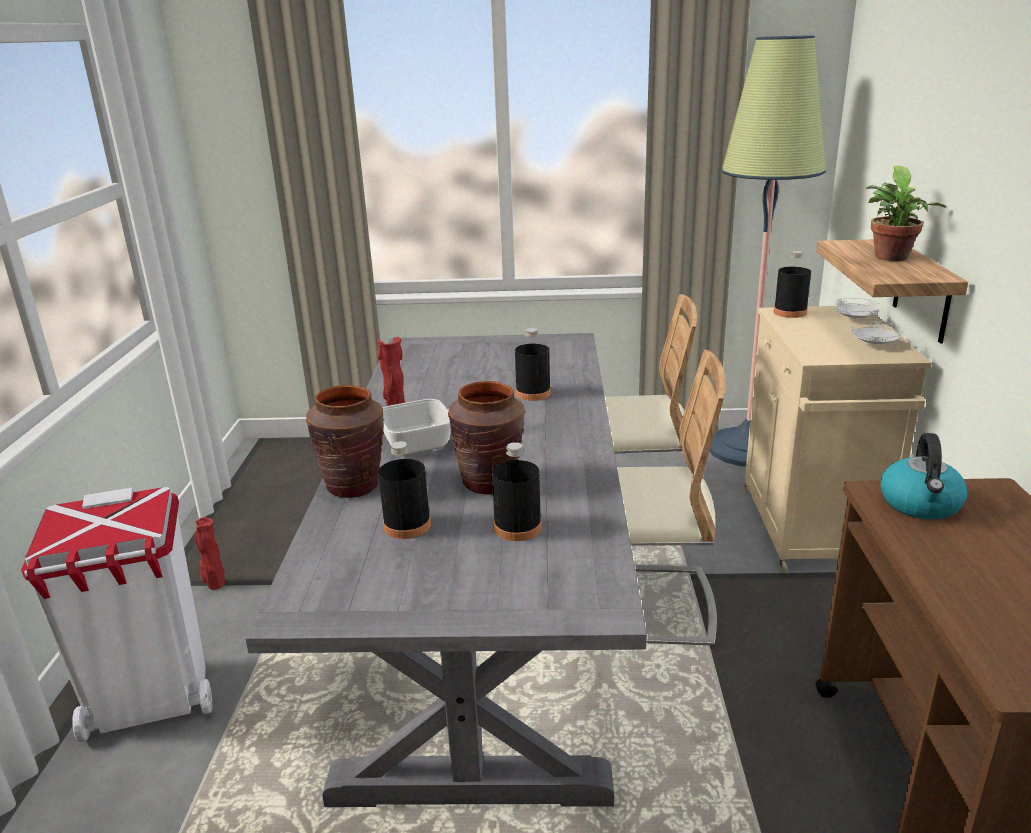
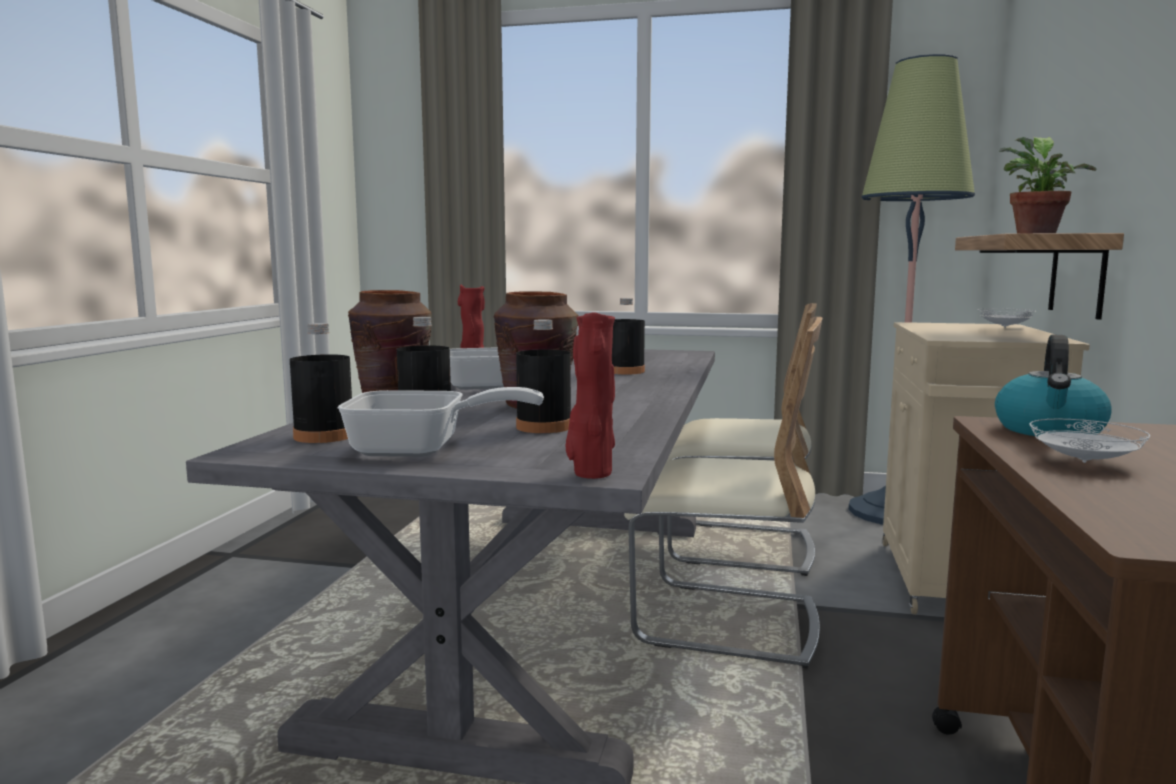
camera: 10 degrees right, 15 degrees down
(152, 700) = (160, 639): white trash can -> none
(215, 585) = (279, 560): red vase -> red vase (590, 474)
(438, 588) = (421, 450): none -> frying pan
(790, 312) = (929, 324): black bottle -> black bottle (324, 436)
(874, 344) = (1021, 336): white plate -> white plate (1085, 462)

